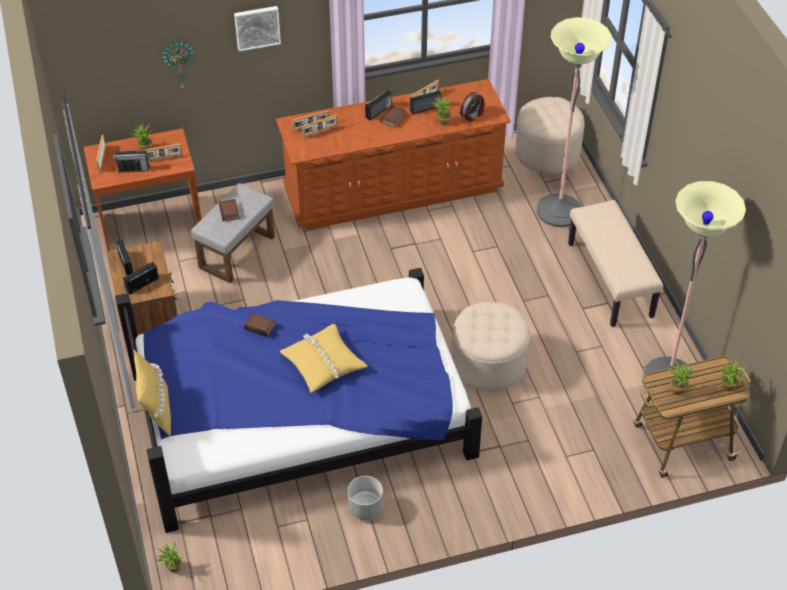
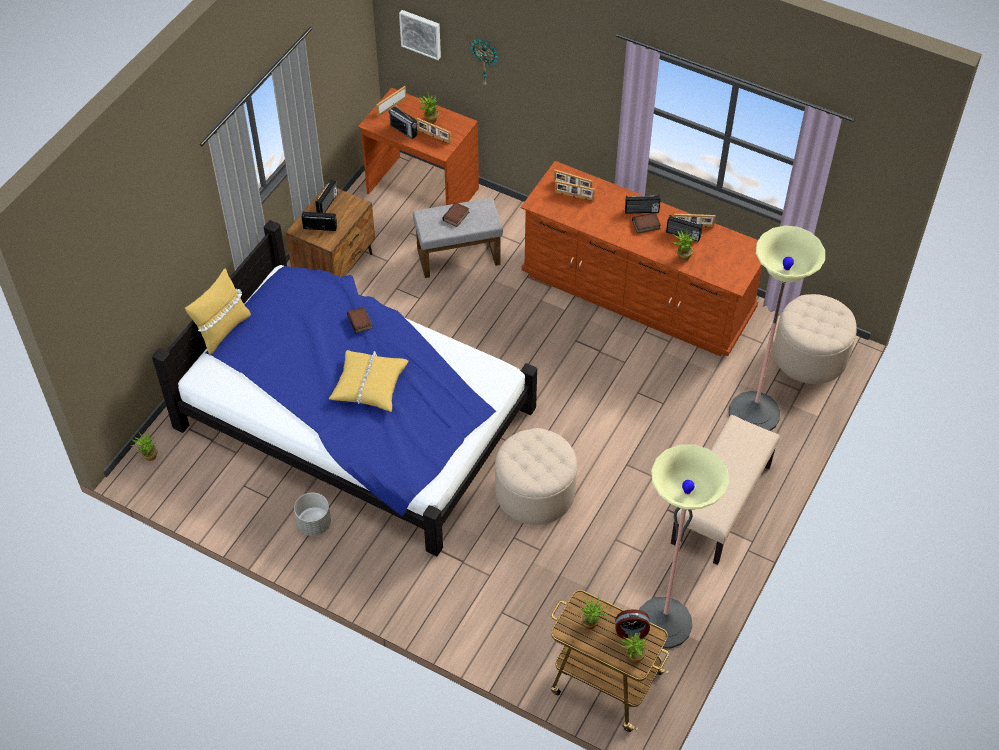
camera: 45 degrees right, 5 degrees up
(257, 27) = (560, 67): picture -> picture (421, 33)
(472, 115) = (715, 268): alarm clock -> alarm clock (631, 631)

